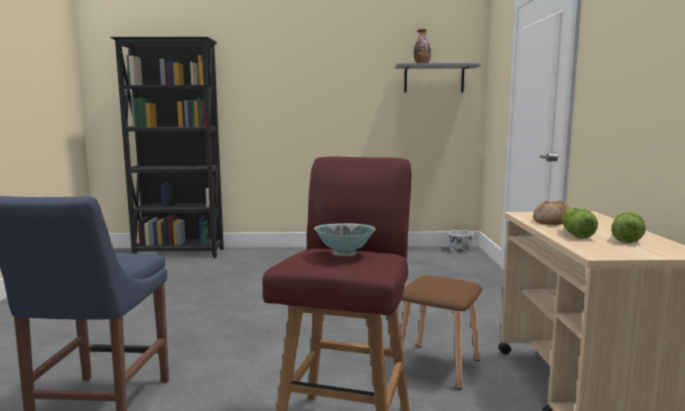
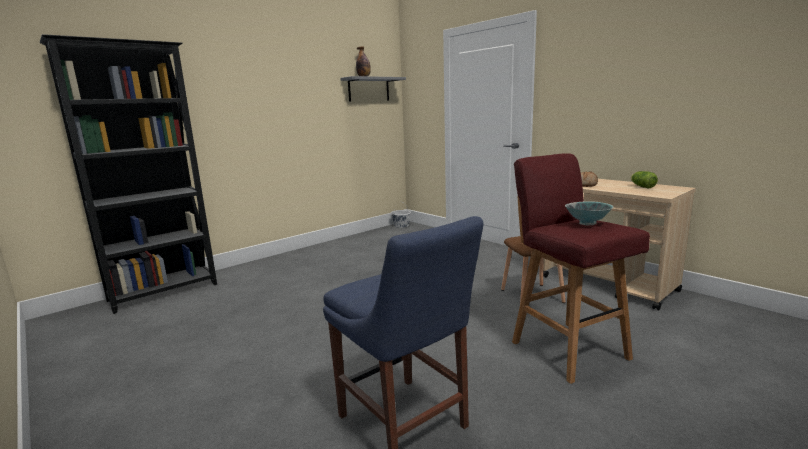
camera: 40 degrees left, 5 degrees up
(575, 234) = (619, 188): lettuce -> none

